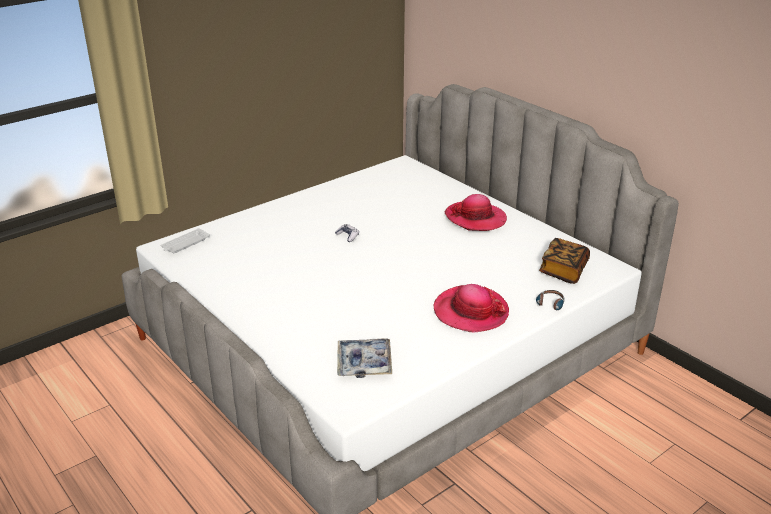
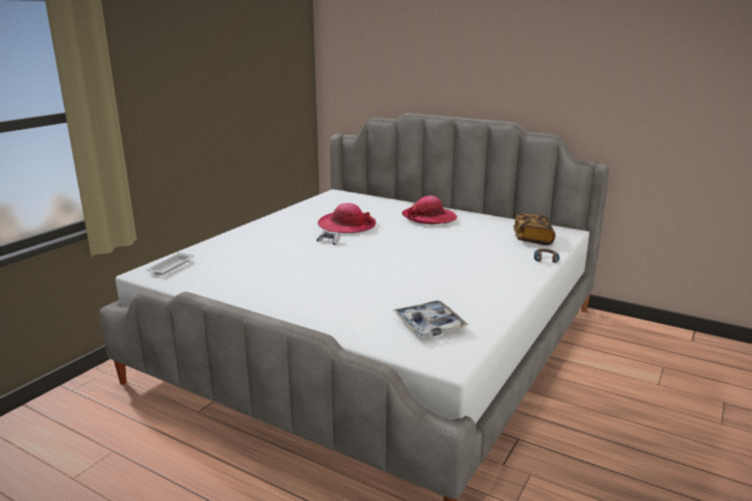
camera: 20 degrees left, 10 degrees down
(470, 311) = (487, 274): hat -> hat (347, 225)

